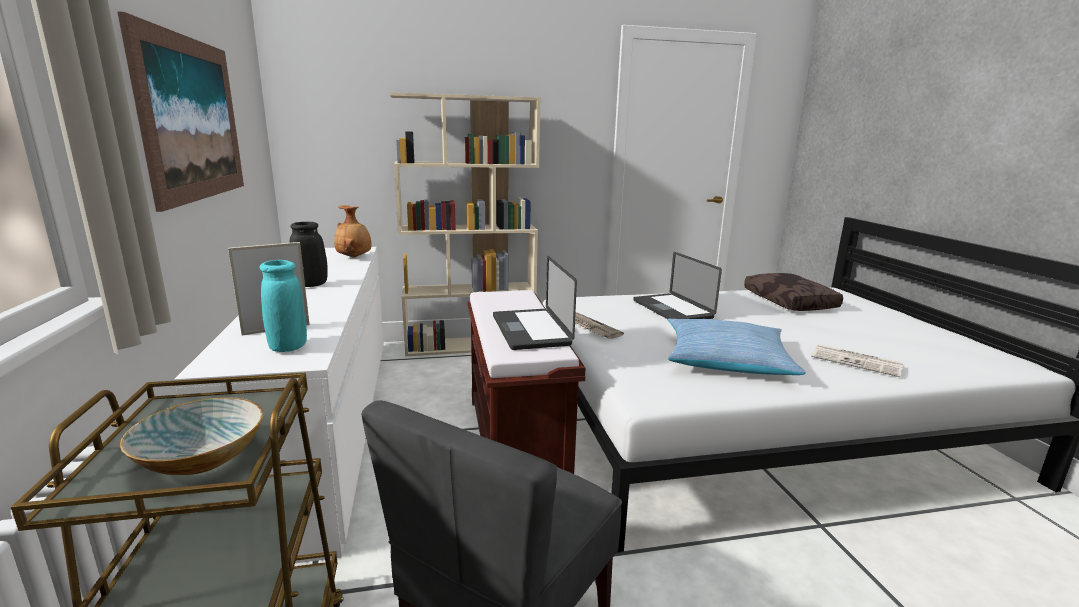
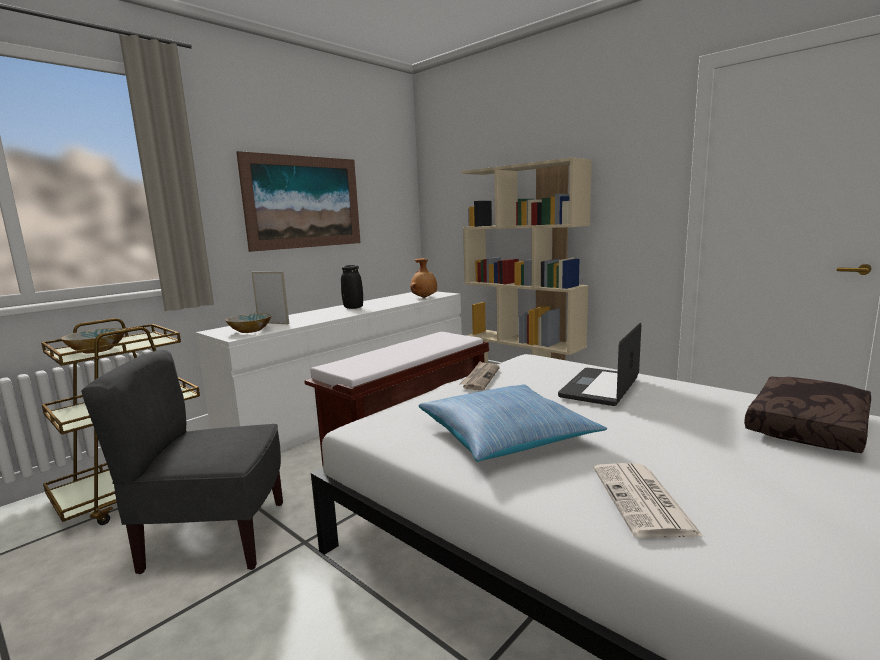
camera: 55 degrees right, 5 degrees down
(288, 347) = (251, 330): turquoise vase -> bowl
(530, 330) = (386, 358): laptop -> none

